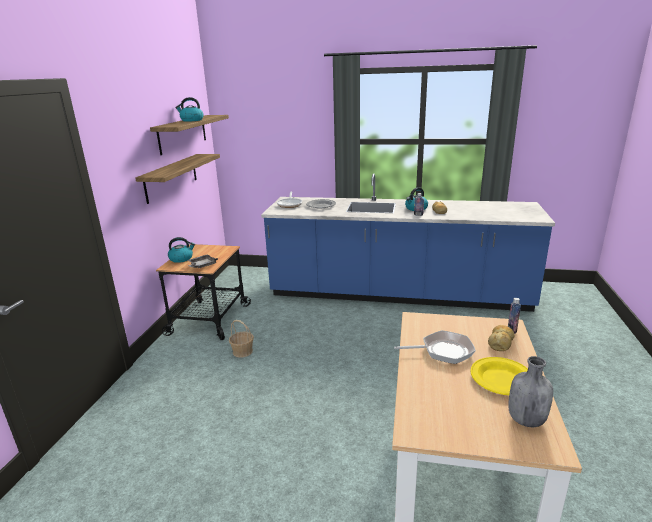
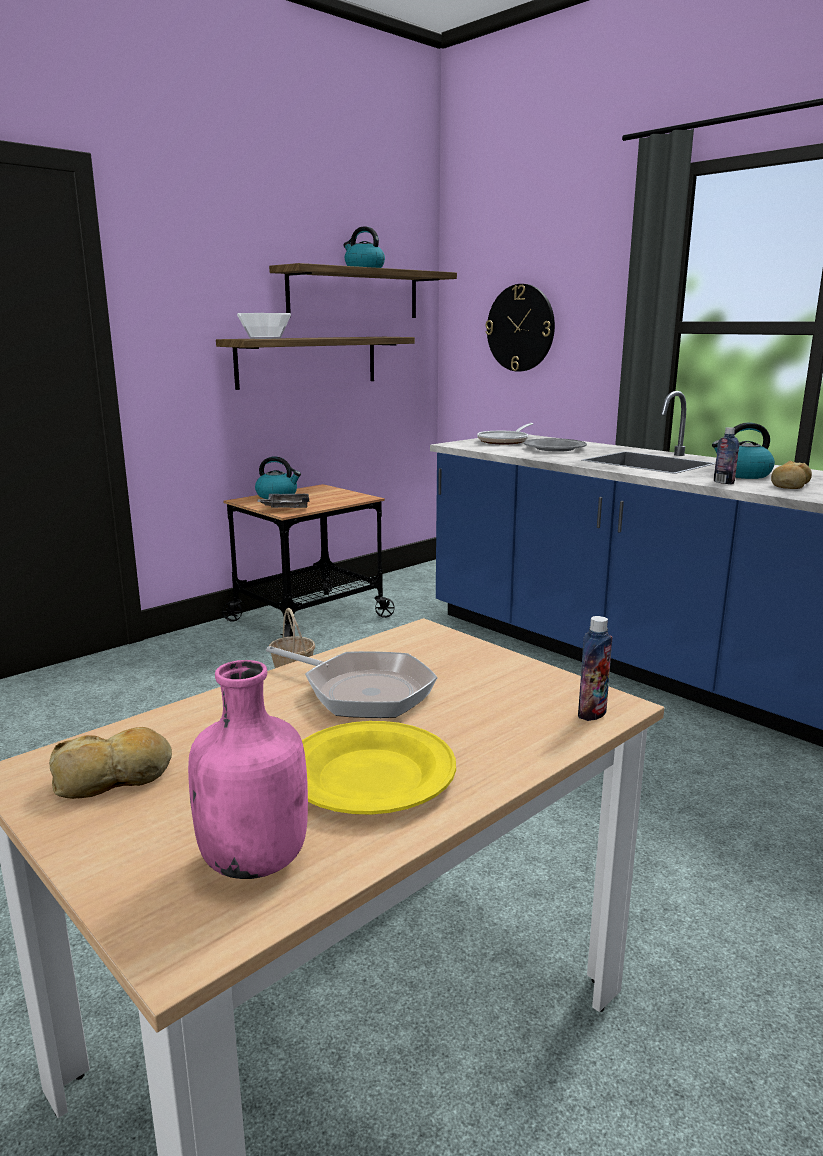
camera: 35 degrees right, 5 degrees down
(164, 172) = (266, 338): none -> bowl
(269, 142) = (520, 328): none -> wall clock
(500, 342) = (515, 722): bread -> bread (114, 778)
(525, 419) = (256, 859): grey bottle -> pink bottle

